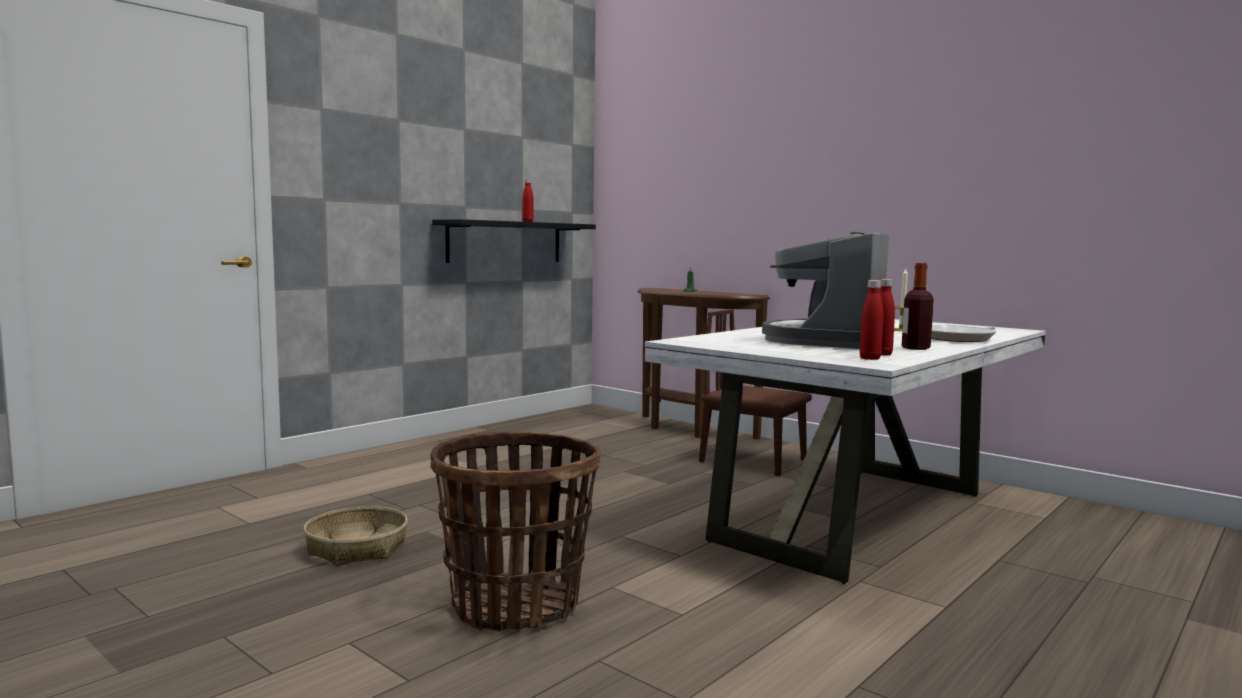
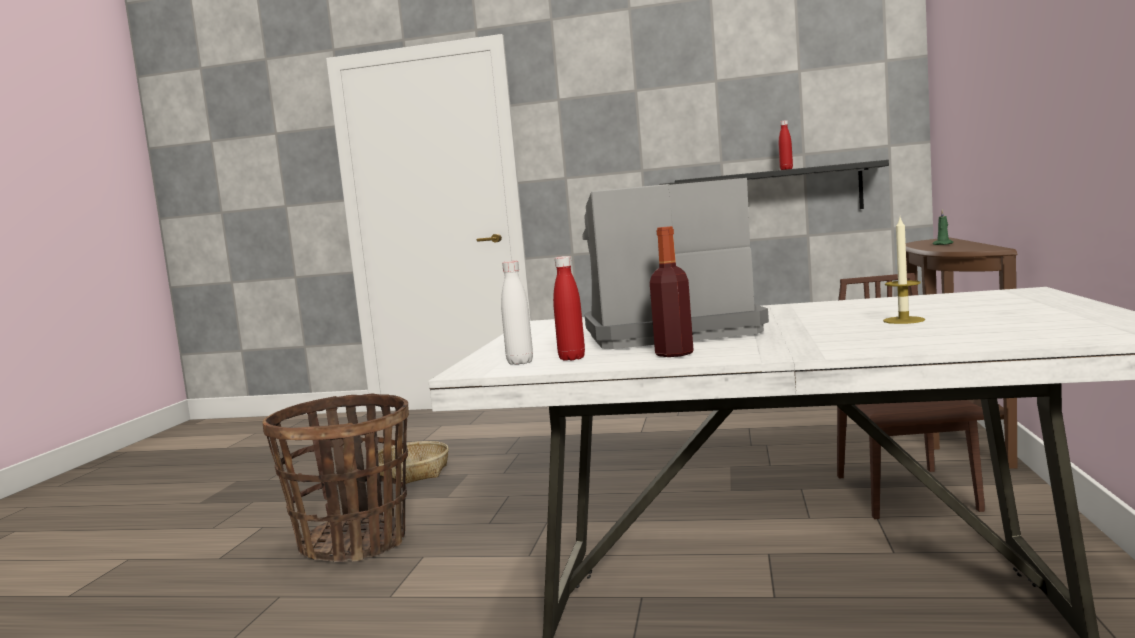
camera: 60 degrees right, 0 degrees up
(870, 358) = (520, 362): red bottle -> white bottle
(959, 338) = (868, 343): frying pan -> none

